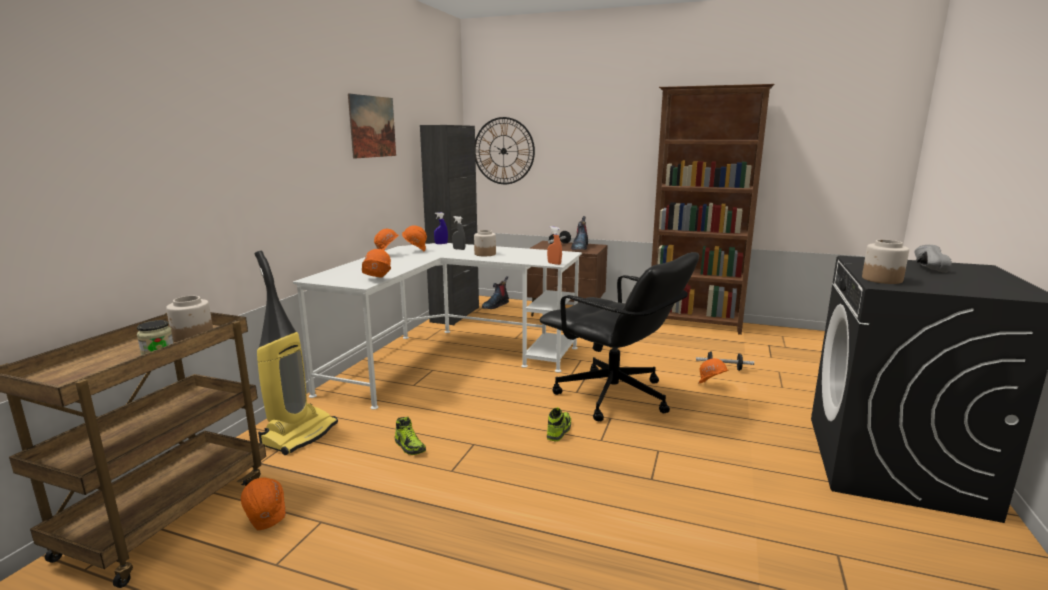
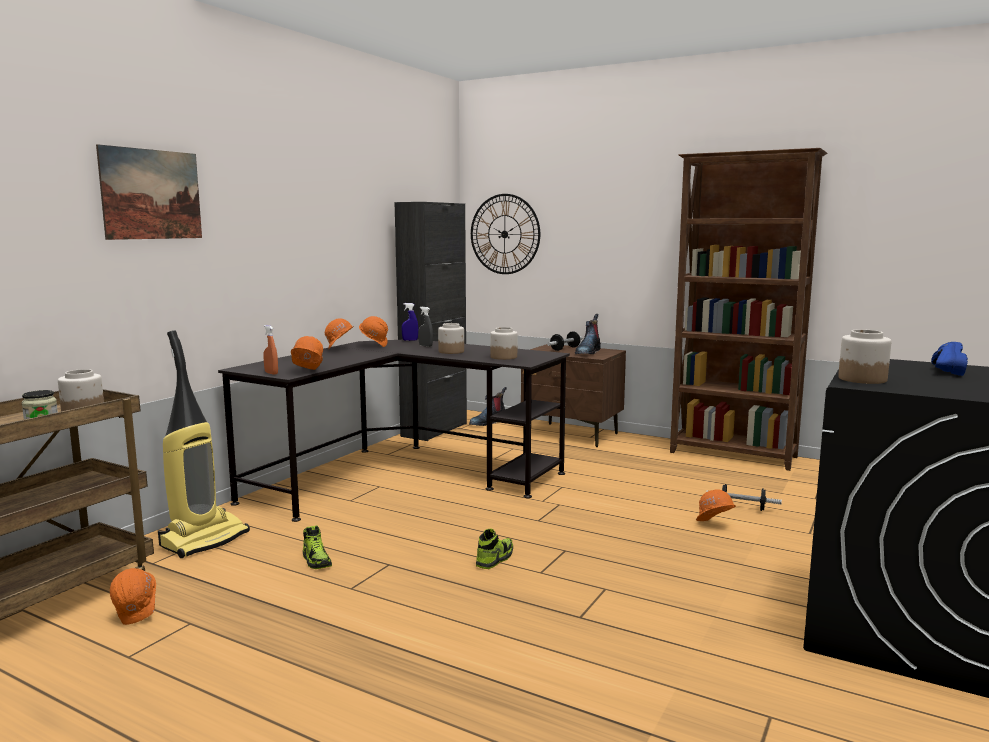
camera: 10 degrees right, 5 degrees down
(372, 126) = (331, 203): picture -> picture (152, 194)
(447, 358) = (402, 475): white desk -> black desk
(532, 258) = (503, 357): none -> jar
(554, 263) = (524, 363): orange spray bottle -> orange spray bottle (271, 373)
(613, 397) = (581, 529): black office chair -> none
(924, 267) = (942, 370): grey shoe -> blue shoe

